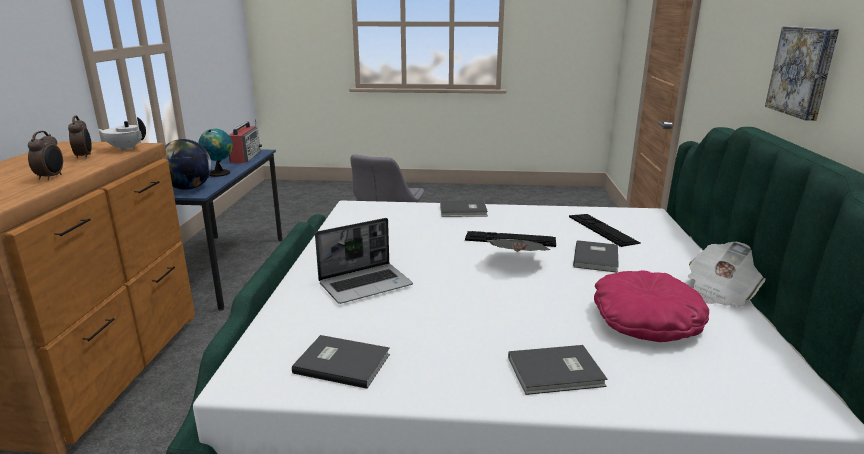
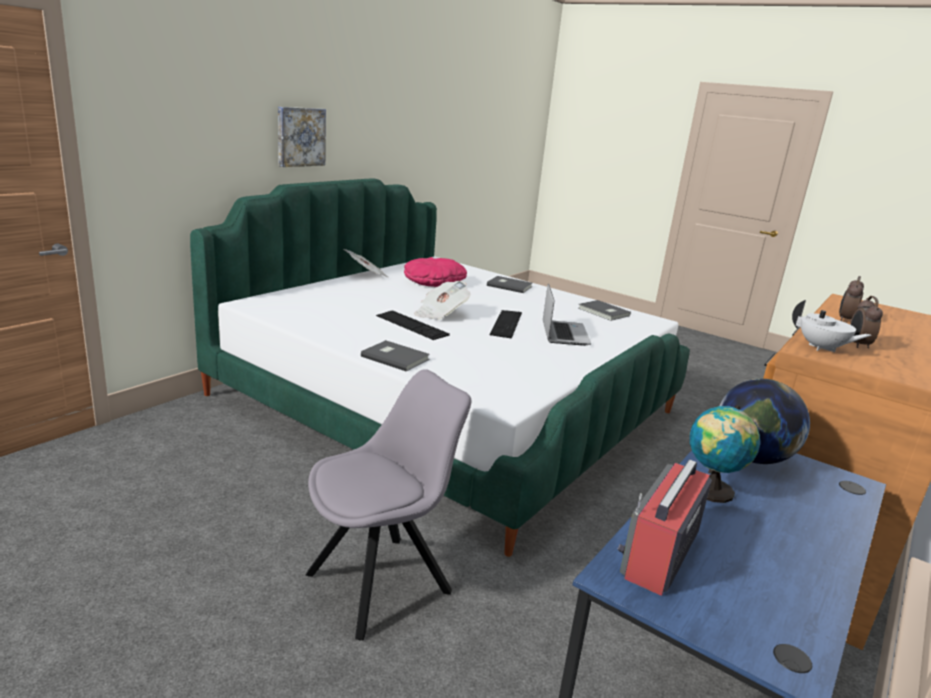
camera: 150 degrees left, 0 degrees up
(366, 284) = (564, 334): laptop -> laptop turned 90 degrees clockwise
(597, 258) = (383, 300): grey book -> none
(602, 229) = (324, 308): keyboard -> keyboard (506, 323)

